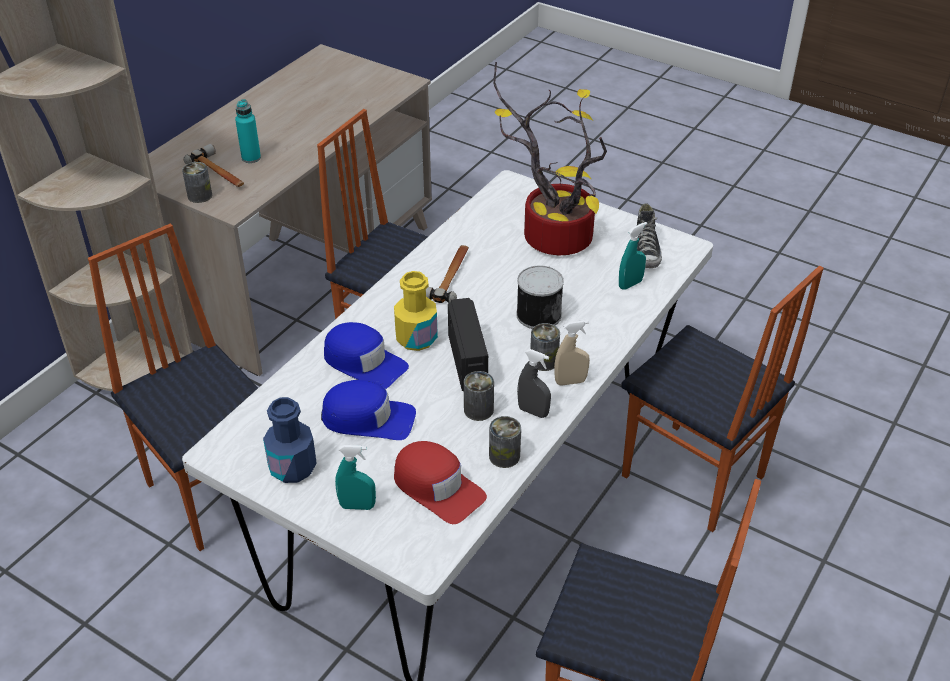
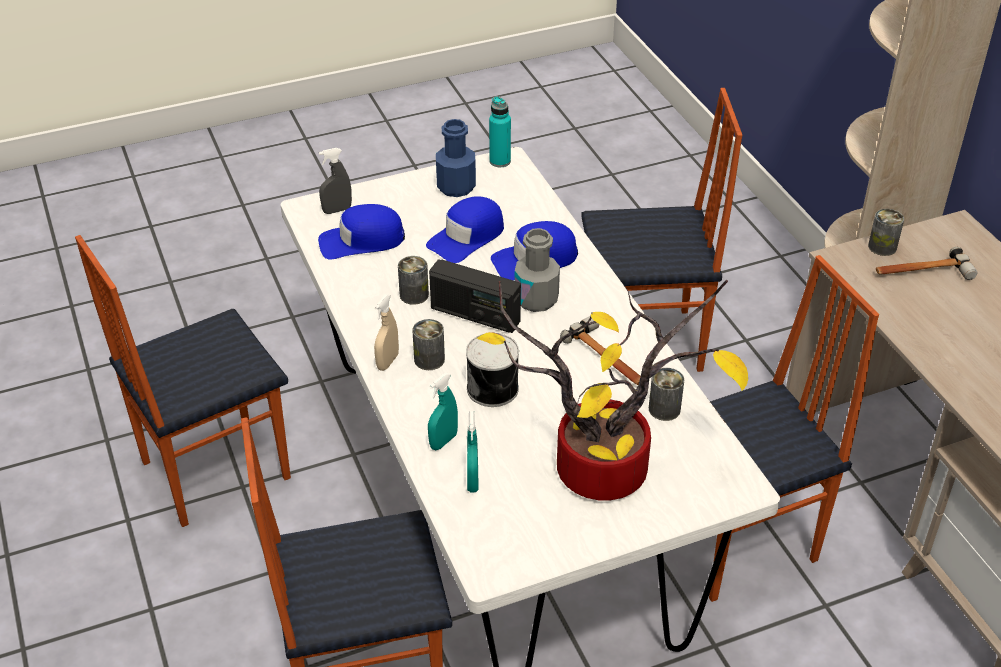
camera: 125 degrees right, 0 degrees up
(251, 158) = (940, 302): turquoise bottle -> turquoise bottle (500, 161)
(357, 506) = (387, 200): turquoise spray bottle -> turquoise spray bottle (443, 441)
(416, 338) = (536, 299): yellow bottle -> grey bottle
(437, 487) = (361, 241): red cap -> blue cap
(504, 456) = (352, 285): can -> can (664, 409)
(533, 411) = (379, 322): grey spray bottle -> grey spray bottle (337, 210)
(646, 252) = (512, 529): shoe -> none

